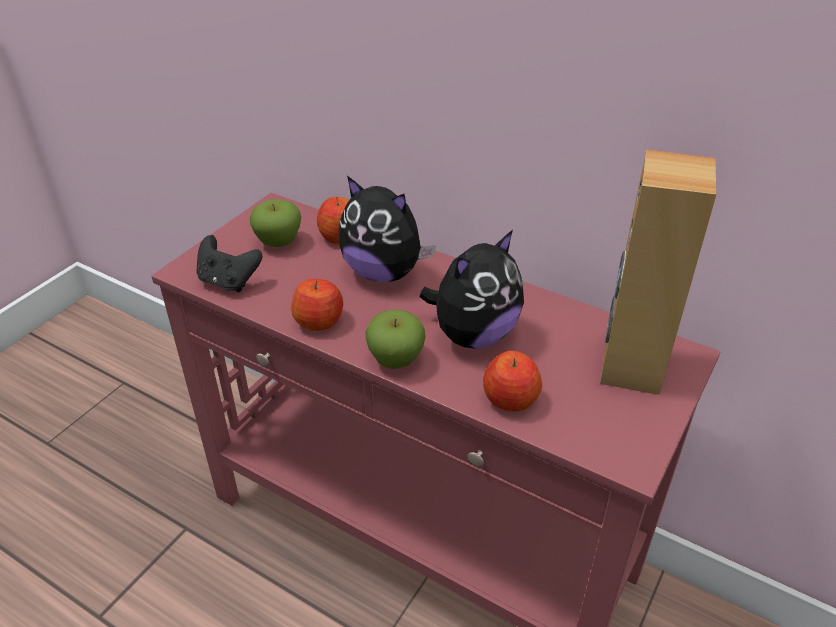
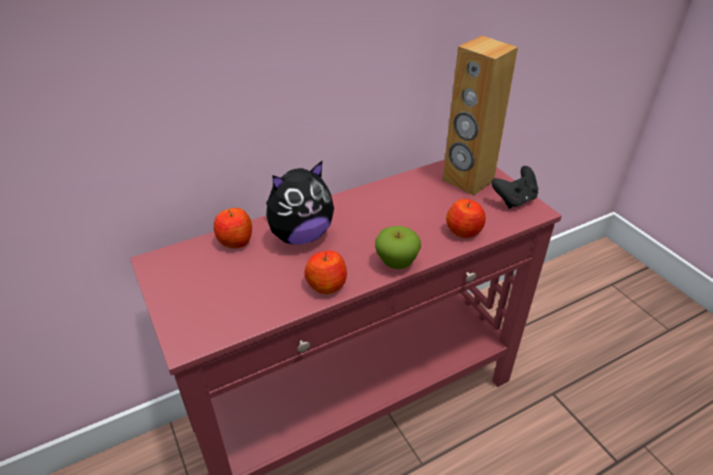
camera: 60 degrees left, 0 degrees up
(229, 281) = (230, 319): black game controller -> black game controller (514, 200)
(278, 242) = (208, 275): apple -> none
(473, 334) = (397, 222): plush toy -> none

